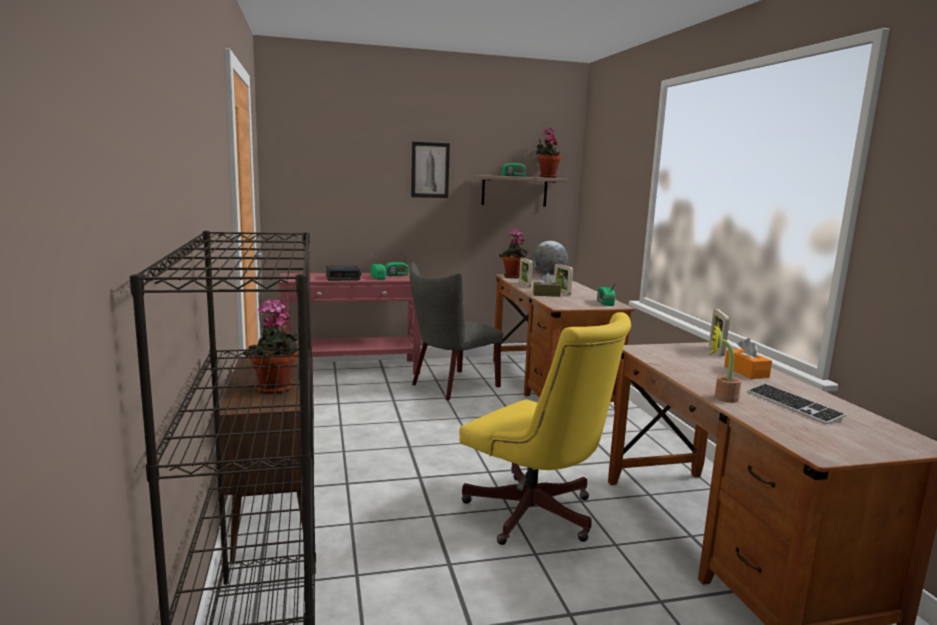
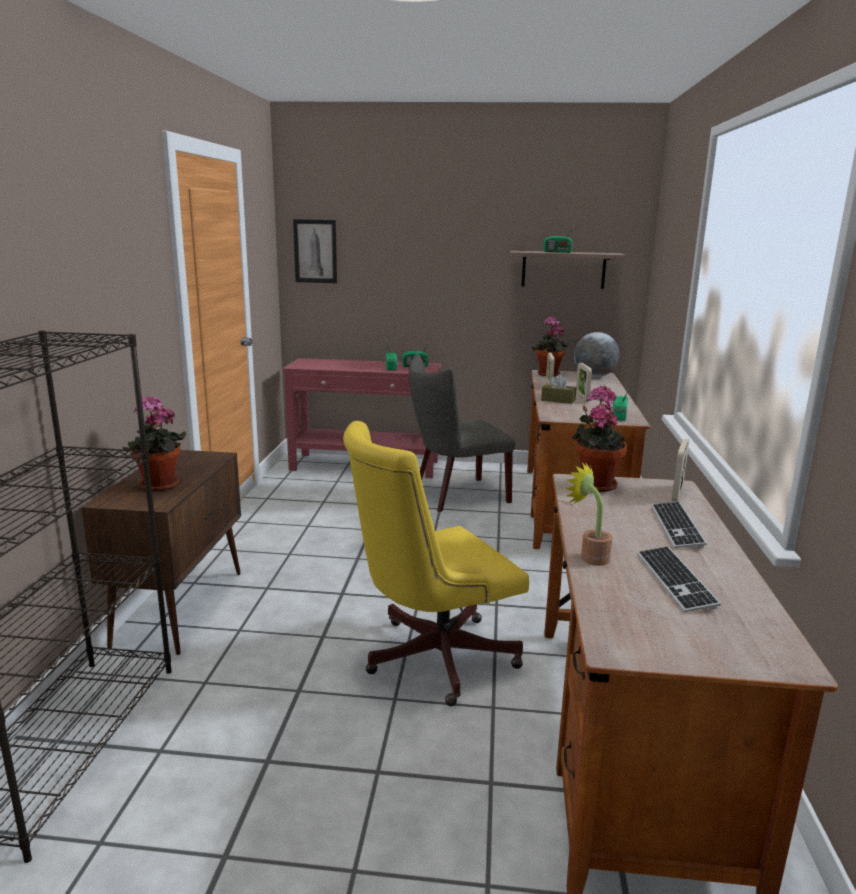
camera: 20 degrees right, 5 degrees up
(343, 277) = (353, 366): alarm clock -> none
(430, 170) = (460, 245): picture -> picture (315, 251)
(537, 516) = (430, 658): yellow office chair -> yellow office chair turned 90 degrees clockwise
(546, 177) = (602, 253): potted plant -> potted plant (595, 484)
(746, 372) = (676, 527): orange tissue box -> keyboard

